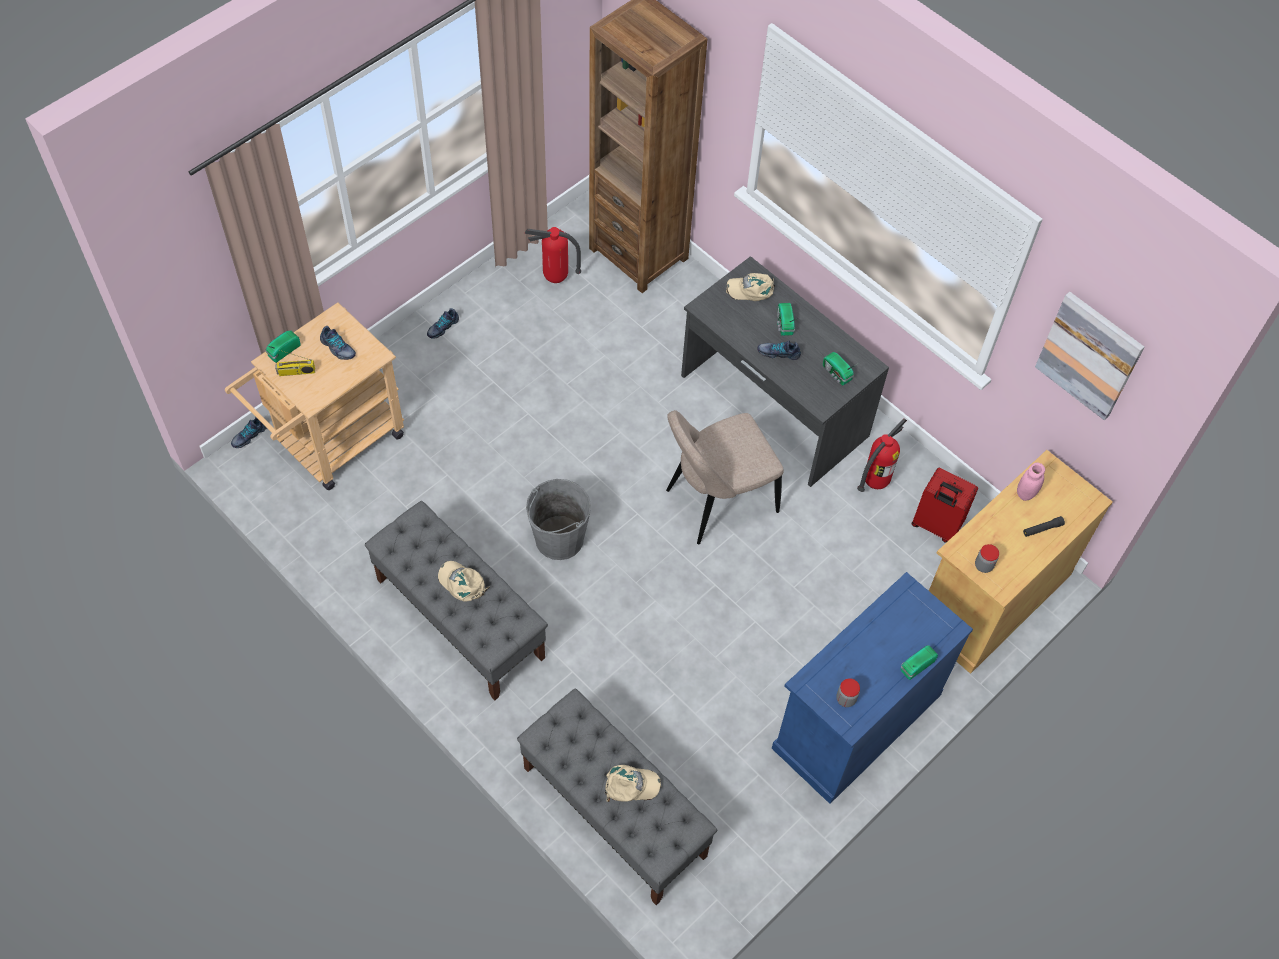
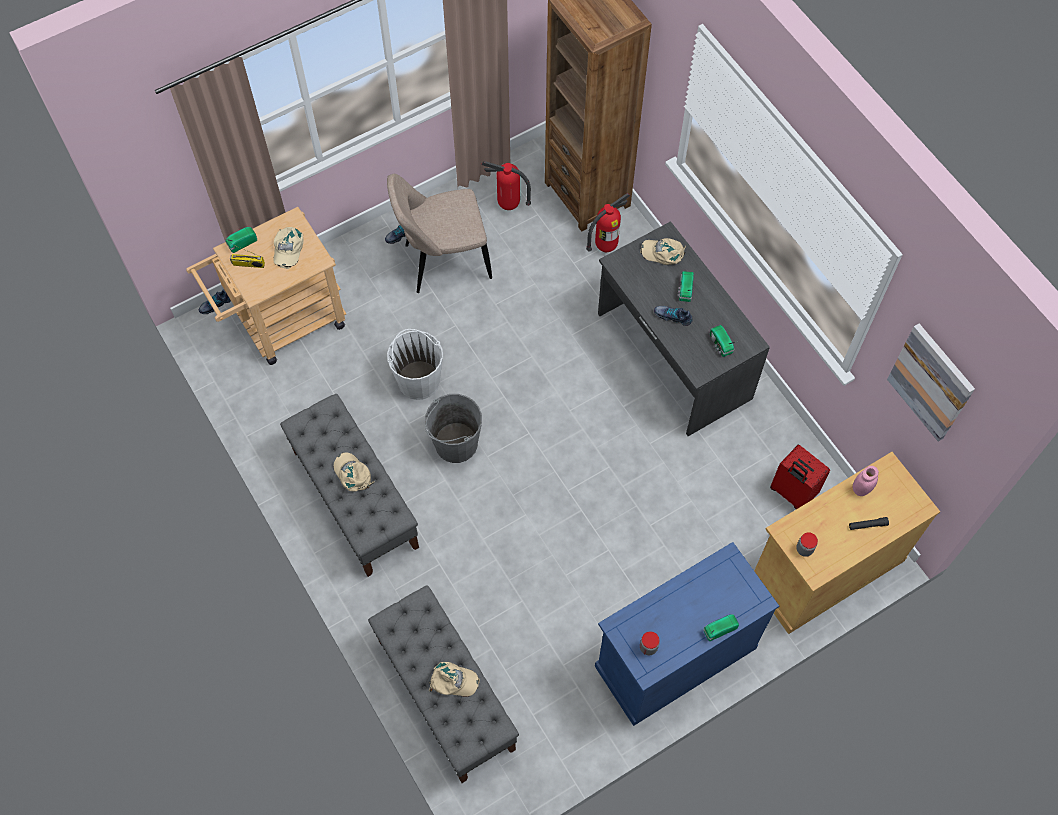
camera: 15 degrees right, 5 degrees up
(337, 348) = (288, 248): shoe -> beige cap
(501, 478) = (418, 380): none -> white bucket
(716, 502) = (601, 435): beige chair -> beige chair (443, 262)
(875, 482) = (747, 442): fire extinguisher -> fire extinguisher (605, 246)

